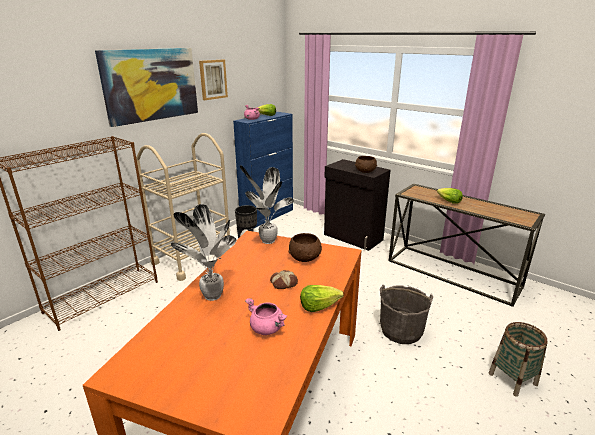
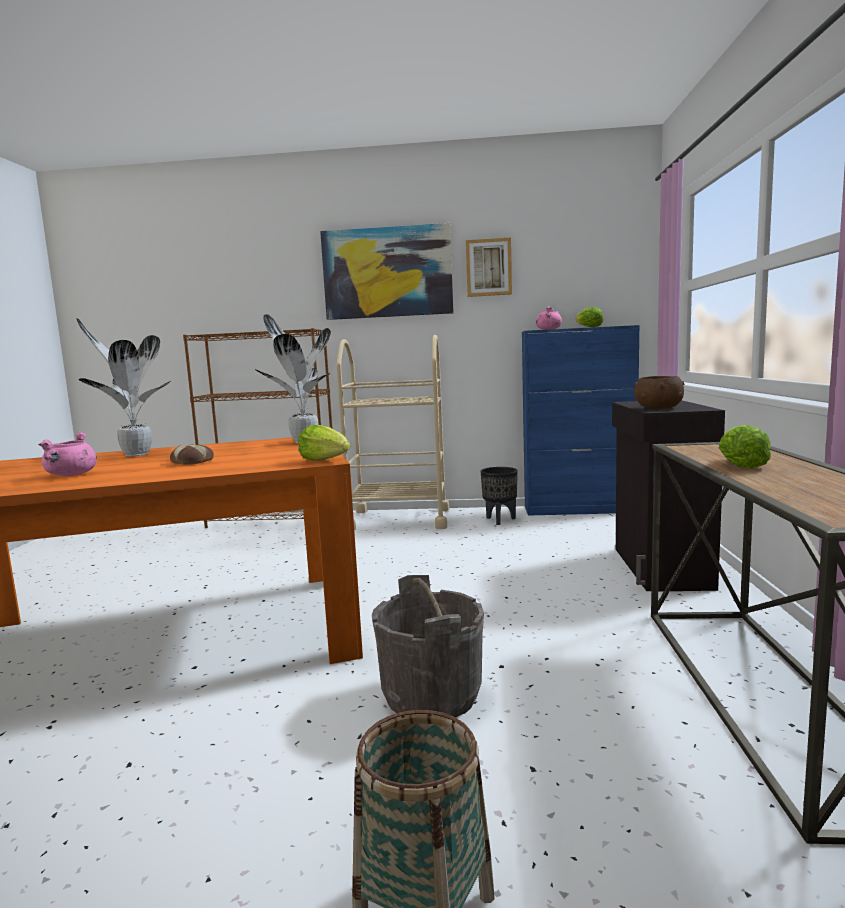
camera: 55 degrees right, 15 degrees down
(305, 258) = (277, 455): brown bowl -> none
(319, 306) = (141, 477): lettuce -> lettuce (326, 460)

